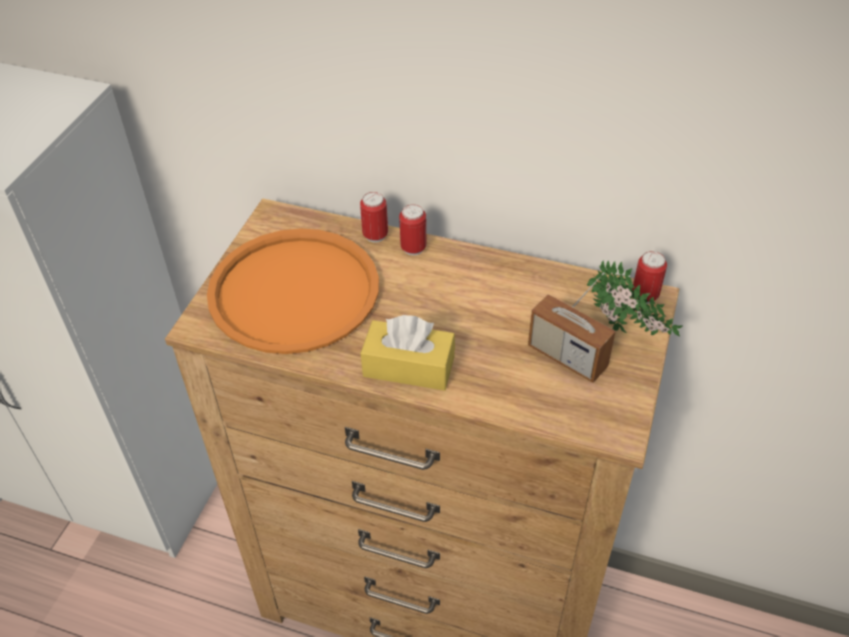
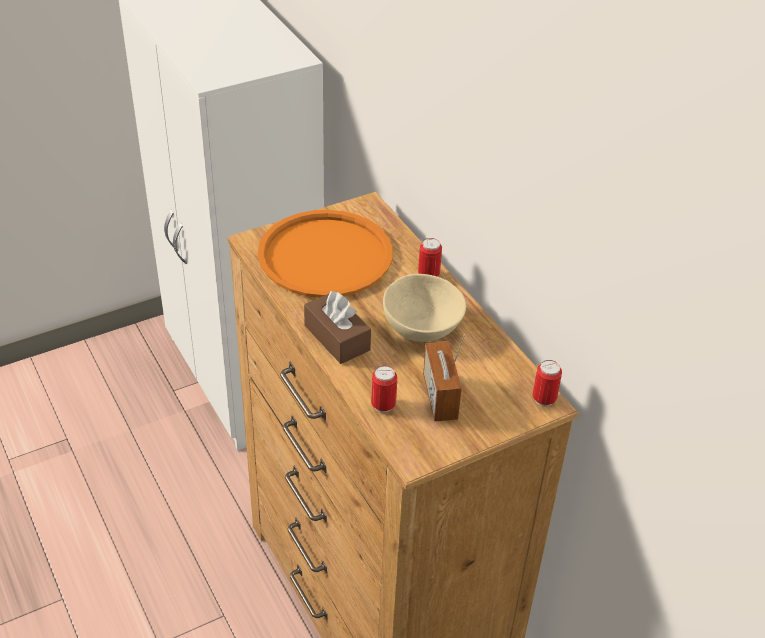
camera: 40 degrees right, 5 degrees down
(375, 235) = (414, 253): can -> can (383, 405)
(408, 367) = (337, 338): yellow tissue box -> brown tissue box
(467, 301) = (420, 326): none -> beige bowl
(626, 333) = (498, 411): potted plant -> none

